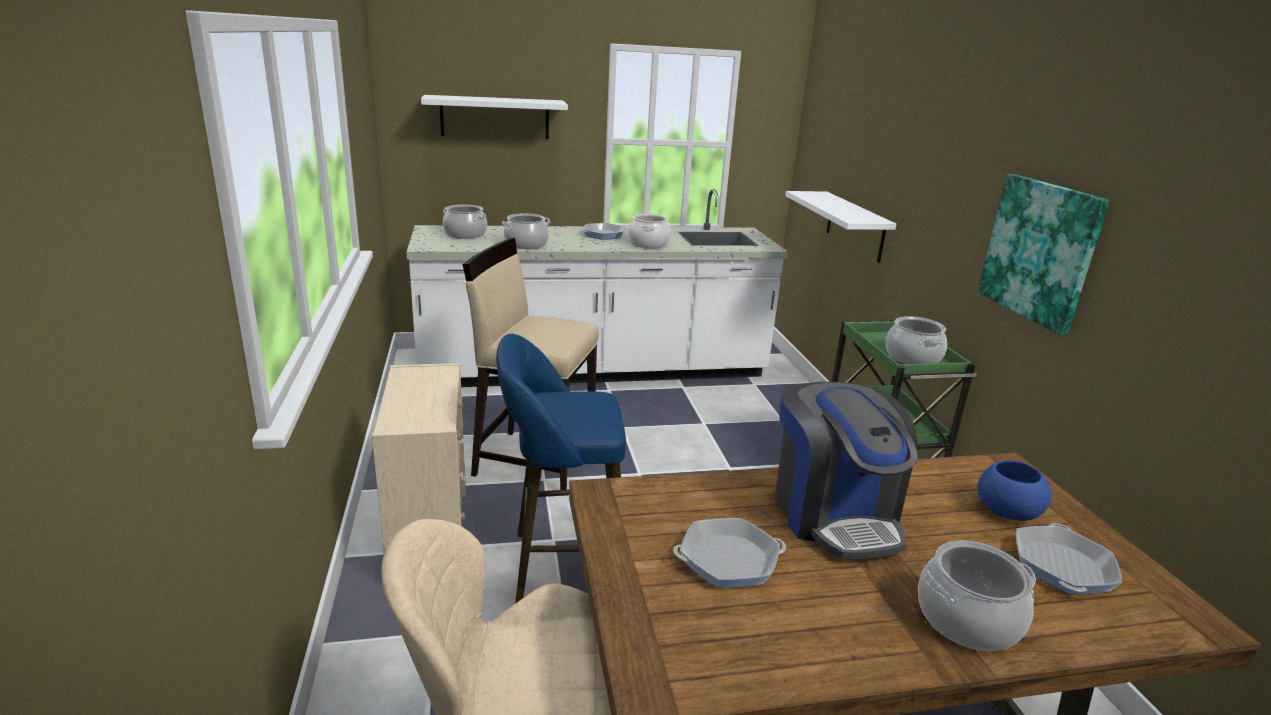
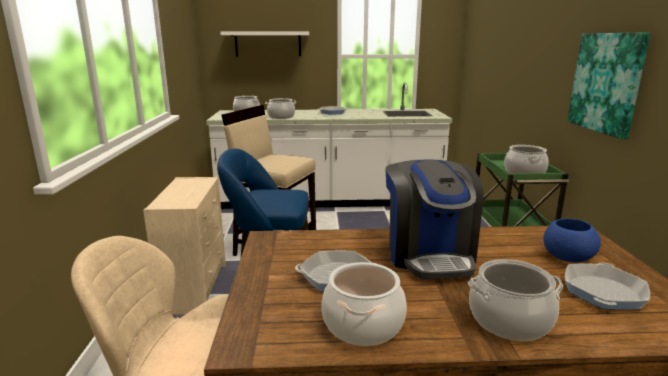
camera: 10 degrees right, 5 degrees down
(648, 244) = (359, 116): cooking pot -> cooking pot (363, 324)
(855, 226) = (495, 97): white shelf -> none

